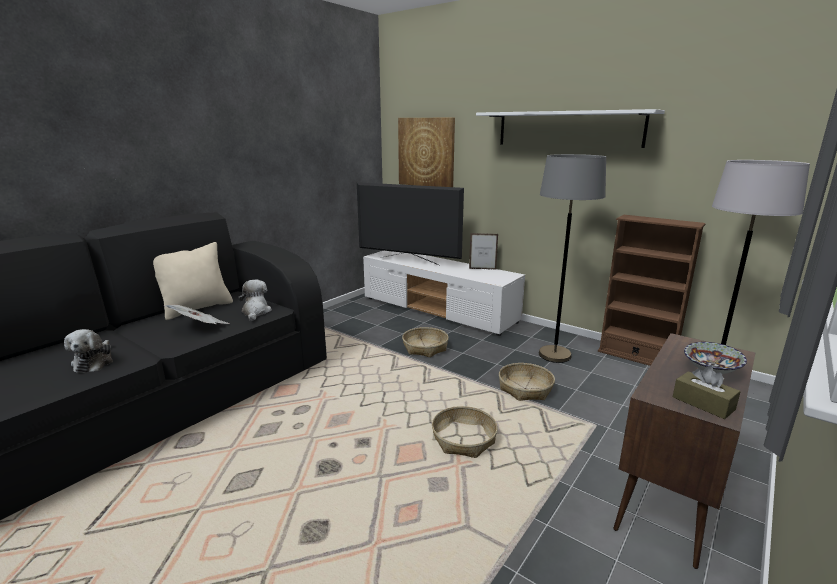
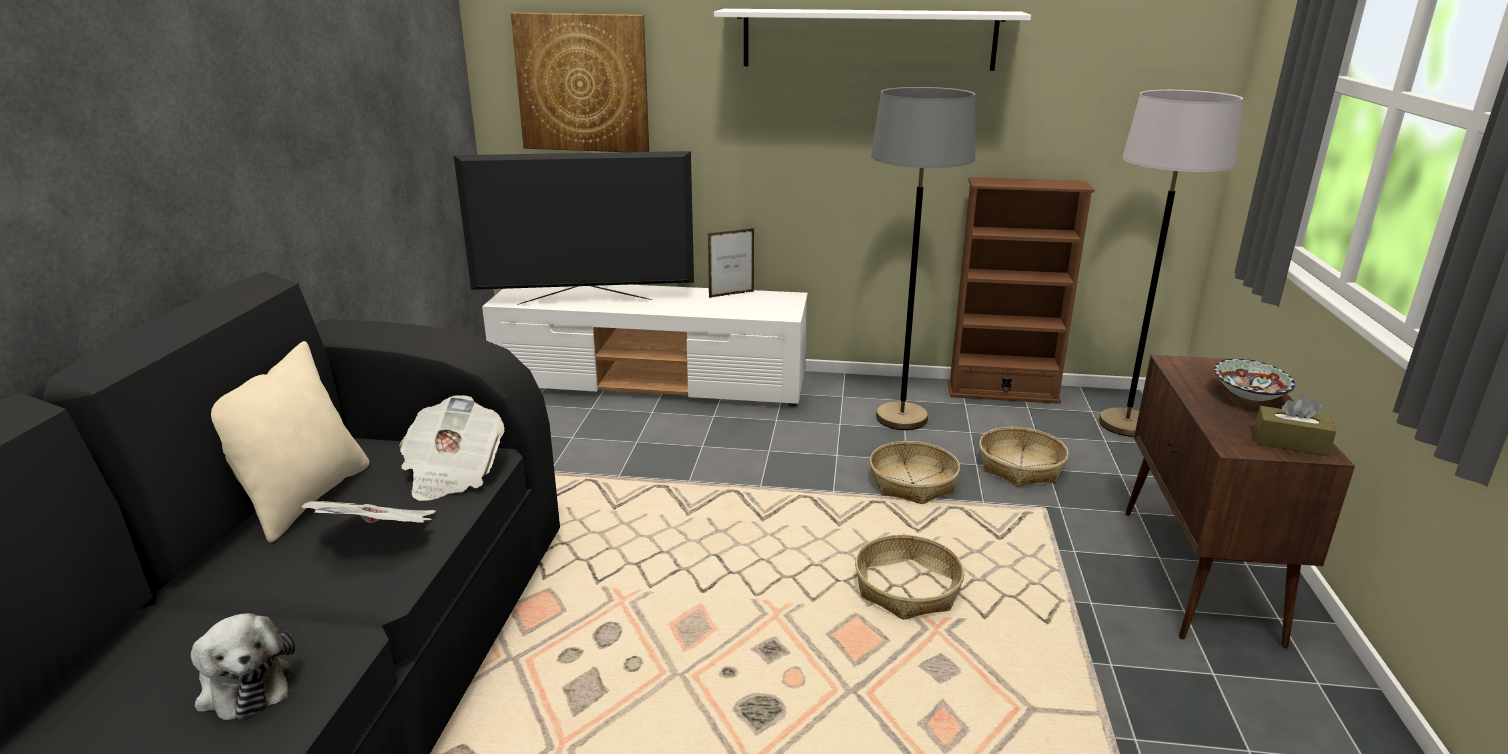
camera: 30 degrees left, 5 degrees up
(255, 312) = (452, 473): plush toy -> newspaper
(425, 348) = (700, 458): basket -> basket (1020, 467)

